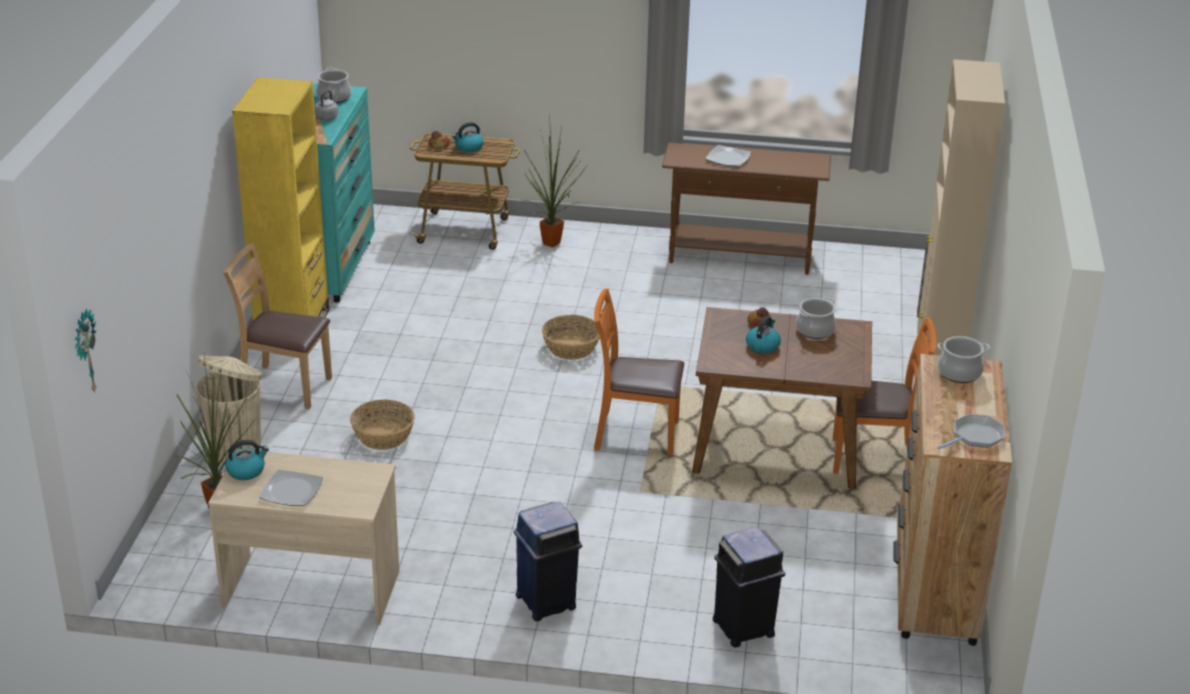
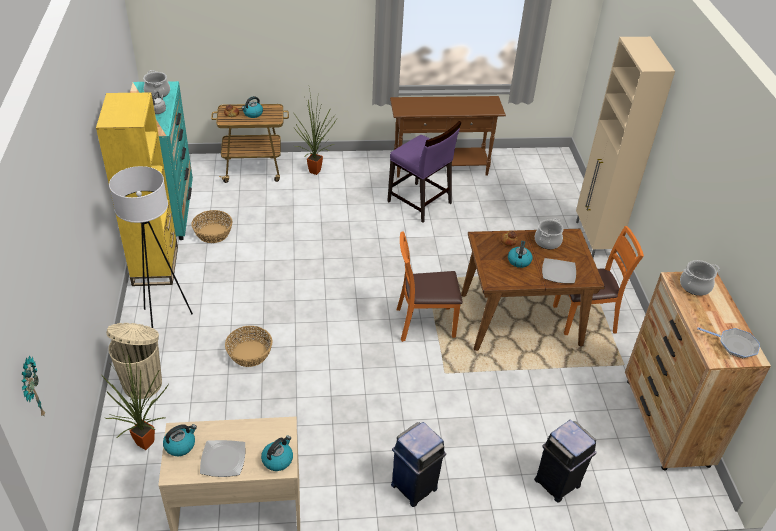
camera: 15 degrees left, 10 degrees up
(284, 387) = (164, 321): brown chair -> white floor lamp
(356, 500) = (277, 459): none -> kettle
(571, 348) = (357, 256): basket -> basket (213, 233)
(689, 296) = (419, 203): none -> purple chair
(728, 158) = (434, 105): plate -> plate (558, 272)
(975, 436) = (735, 345): frying pan -> frying pan turned 75 degrees clockwise

